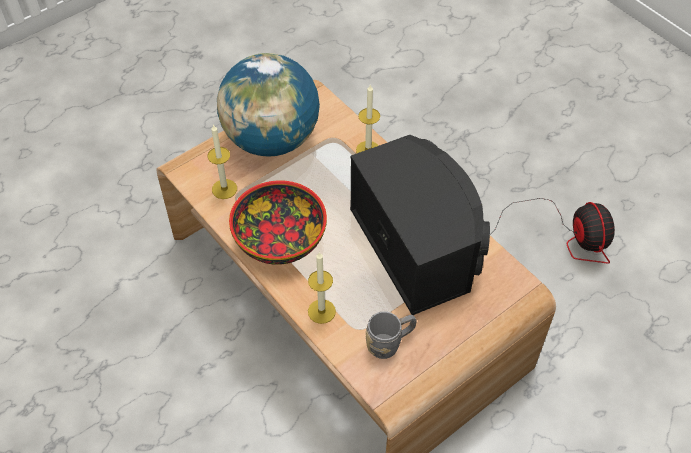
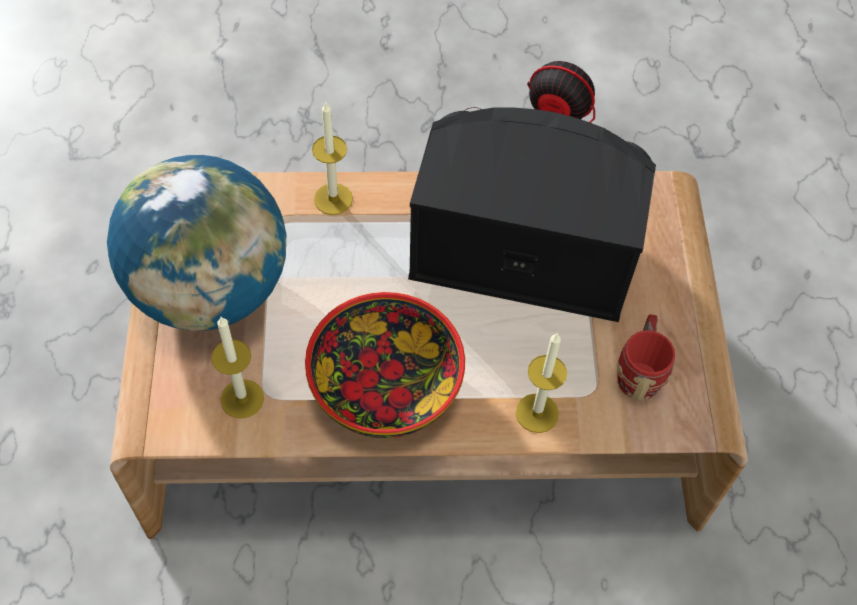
camera: 55 degrees left, 5 degrees up
(390, 343) = (639, 371): grey mug -> red mug

